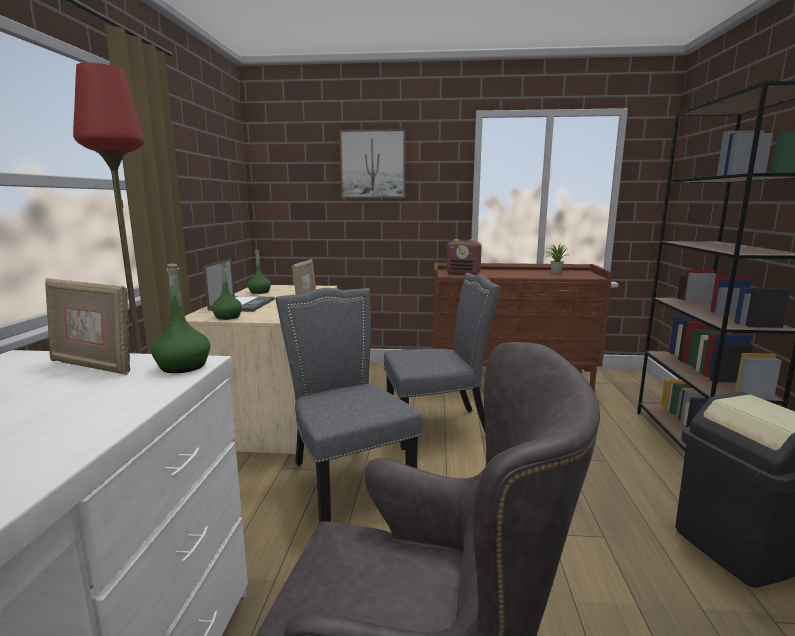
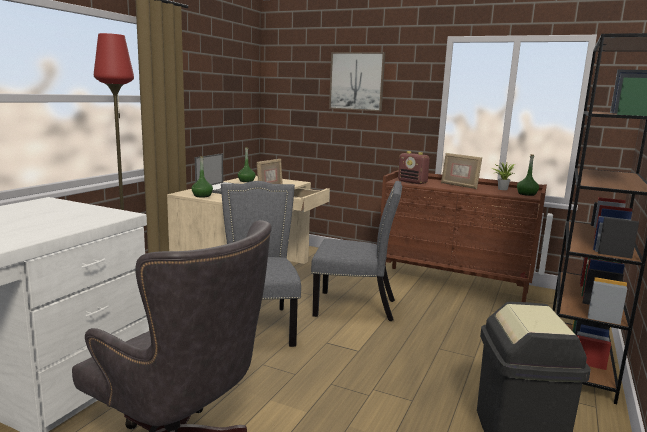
camera: 20 degrees right, 0 degrees up
(92, 366) = (75, 209): picture frame -> picture frame (459, 186)
(183, 366) = (115, 215): green bottle -> green bottle (527, 194)

